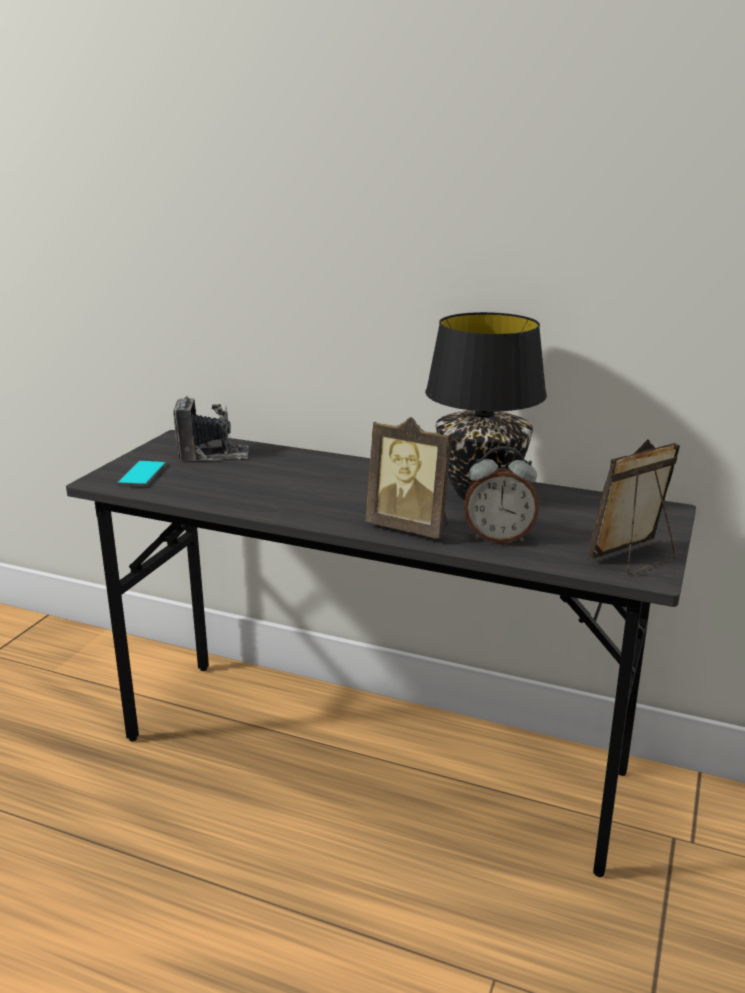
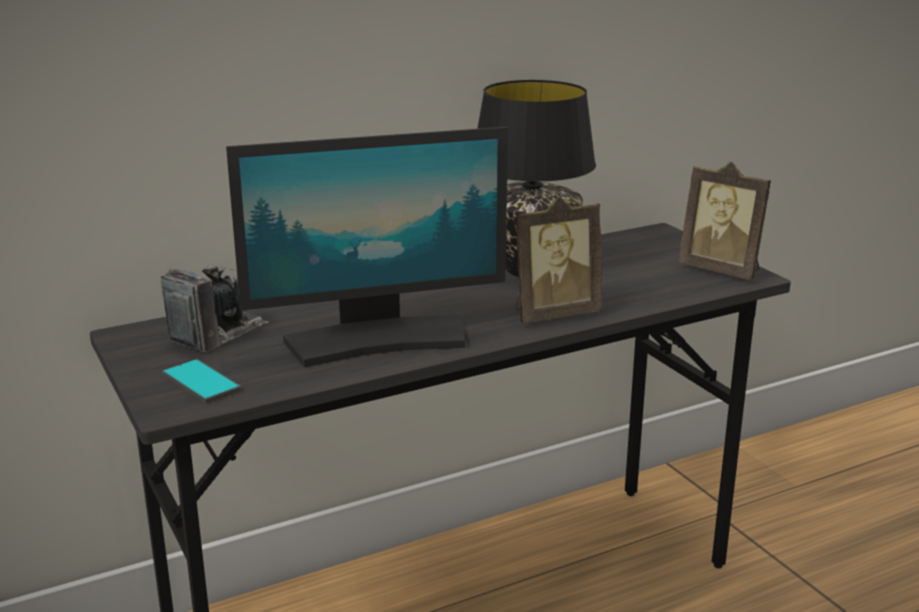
camera: 50 degrees left, 0 degrees up
(271, 493) = (377, 340): none -> monitor
(498, 538) = (623, 293): alarm clock -> none
(634, 559) = (722, 270): picture frame -> picture frame turned 60 degrees counterclockwise

